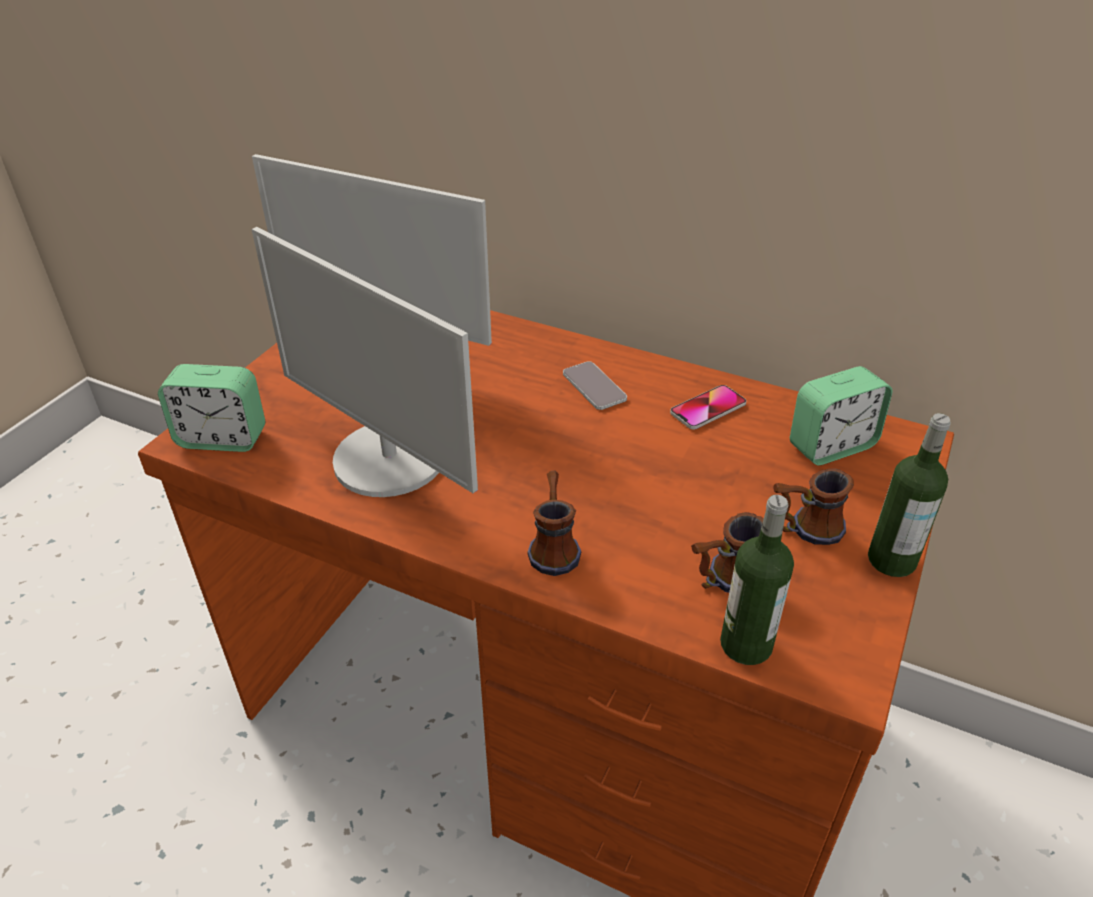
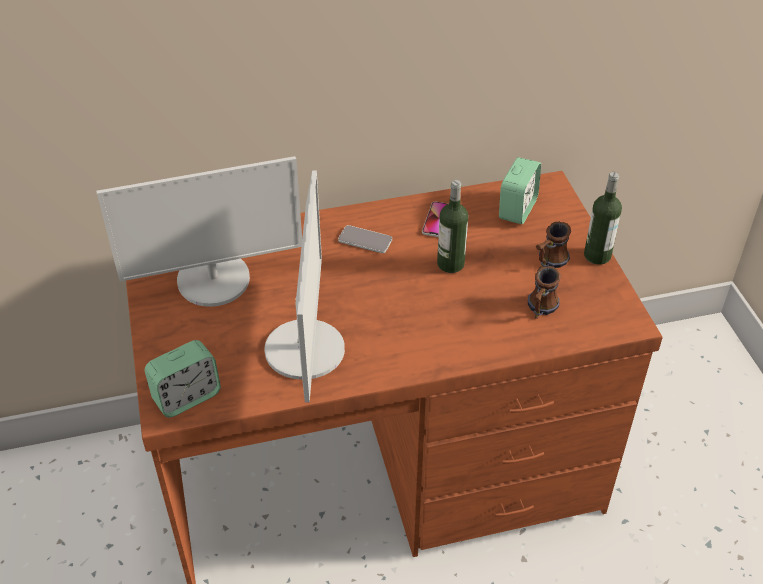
camera: 40 degrees left, 5 degrees up
(389, 460) = (306, 349): monitor -> monitor turned 90 degrees counterclockwise
(553, 546) = (447, 341): mug -> none
(746, 644) = (579, 333): bottle -> bottle (450, 264)

